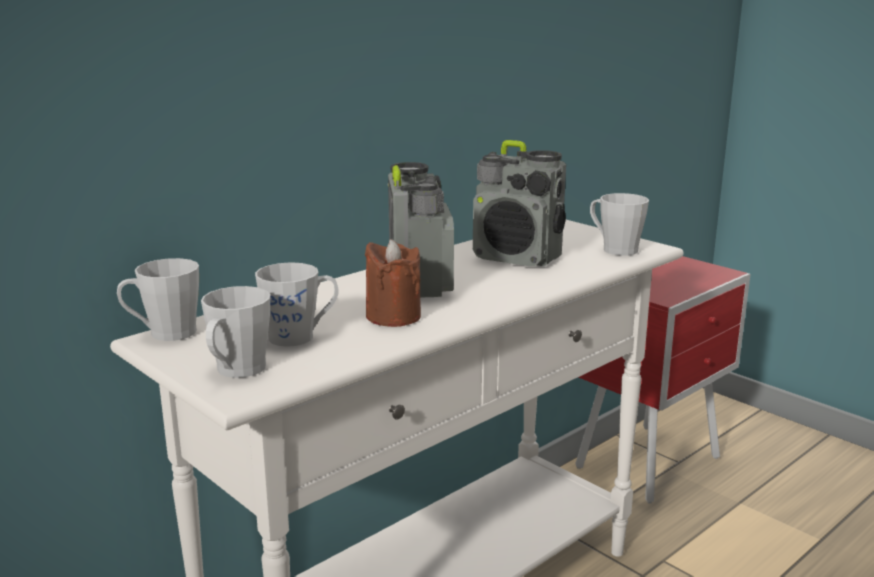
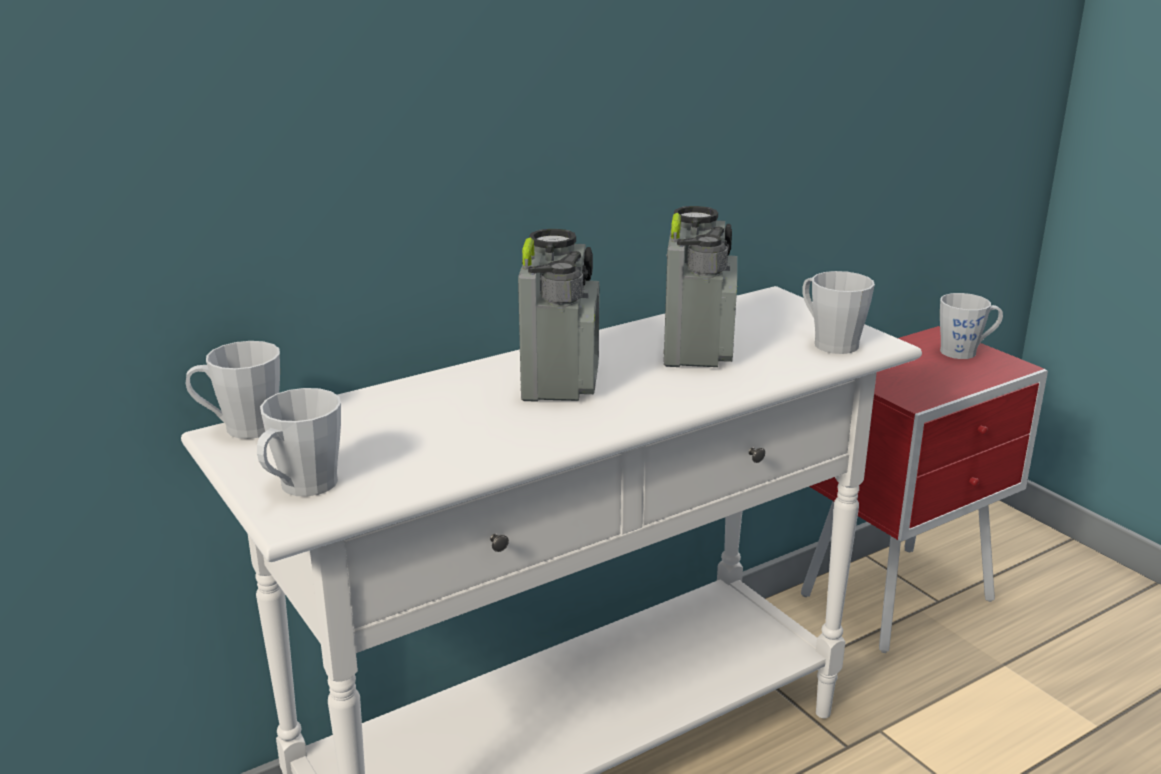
camera: 10 degrees right, 5 degrees up
(300, 336) = (391, 445): grey mug -> grey mug (965, 352)
(393, 316) = (510, 425): brown candle -> none
(517, 258) = (698, 349): radio -> radio turned 120 degrees counterclockwise

